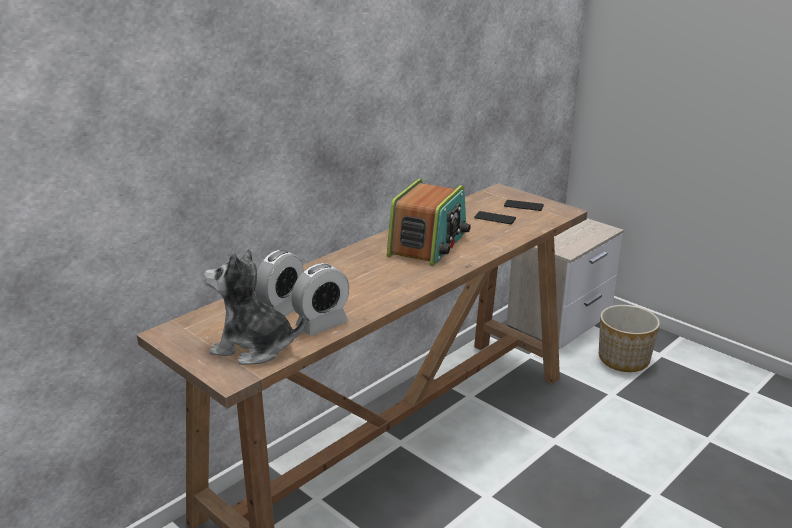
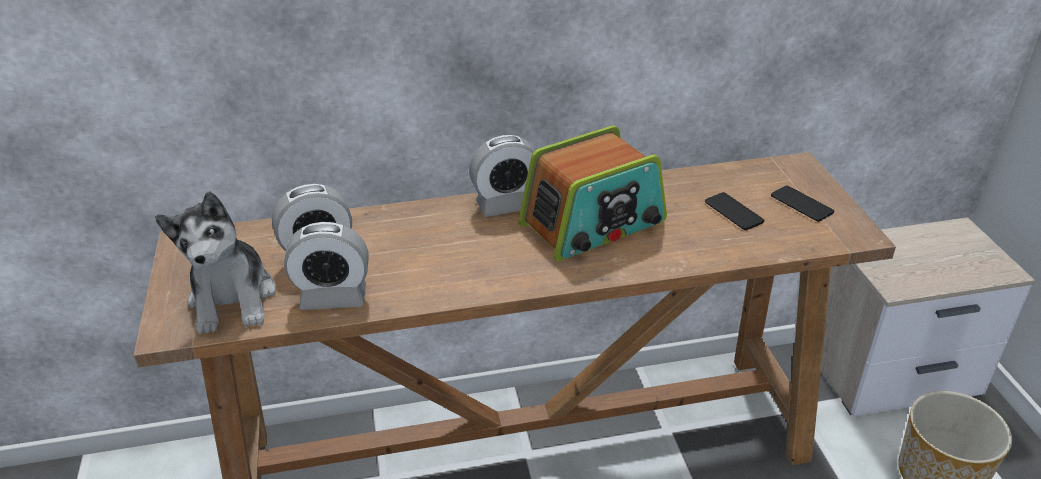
camera: 35 degrees right, 10 degrees up
(254, 347) = (233, 299): plush toy -> plush toy turned 150 degrees counterclockwise
(365, 250) = (506, 205): none -> alarm clock

